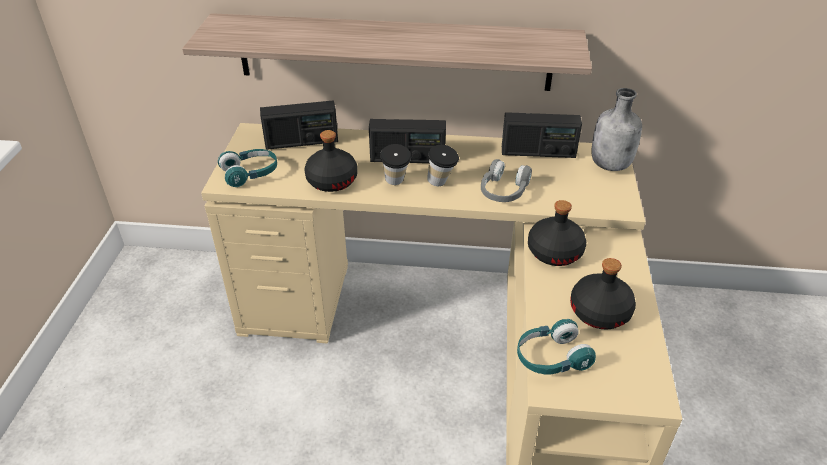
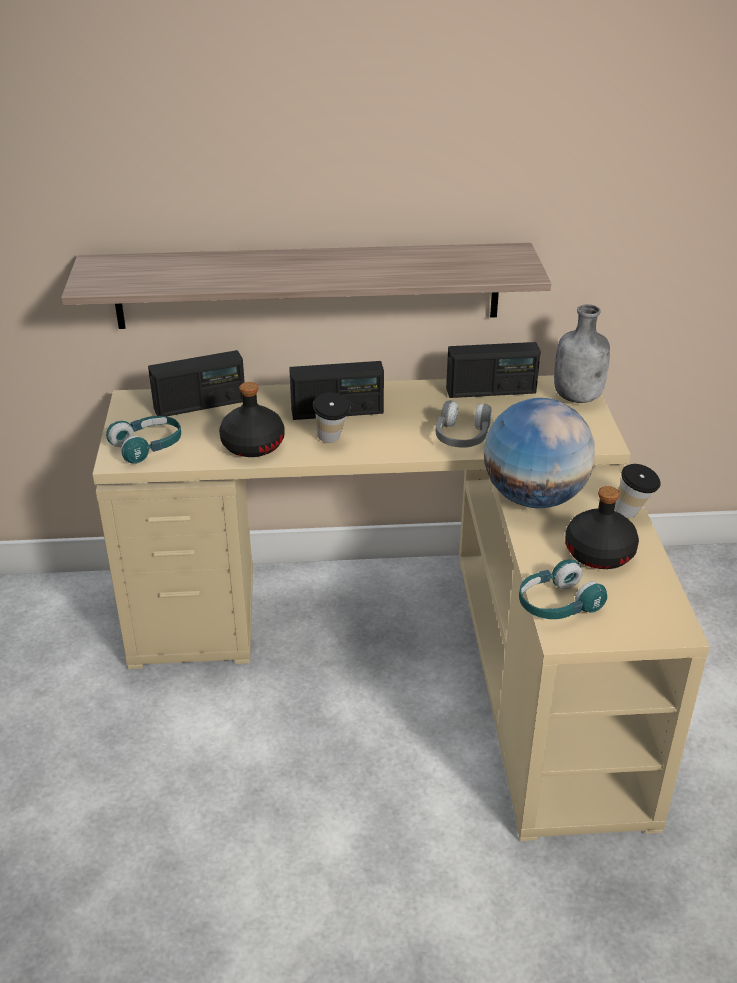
camera: 10 degrees left, 5 degrees down
(441, 184) = (386, 436): cup -> cup (633, 514)
(554, 252) = (534, 497): black bottle -> globe

